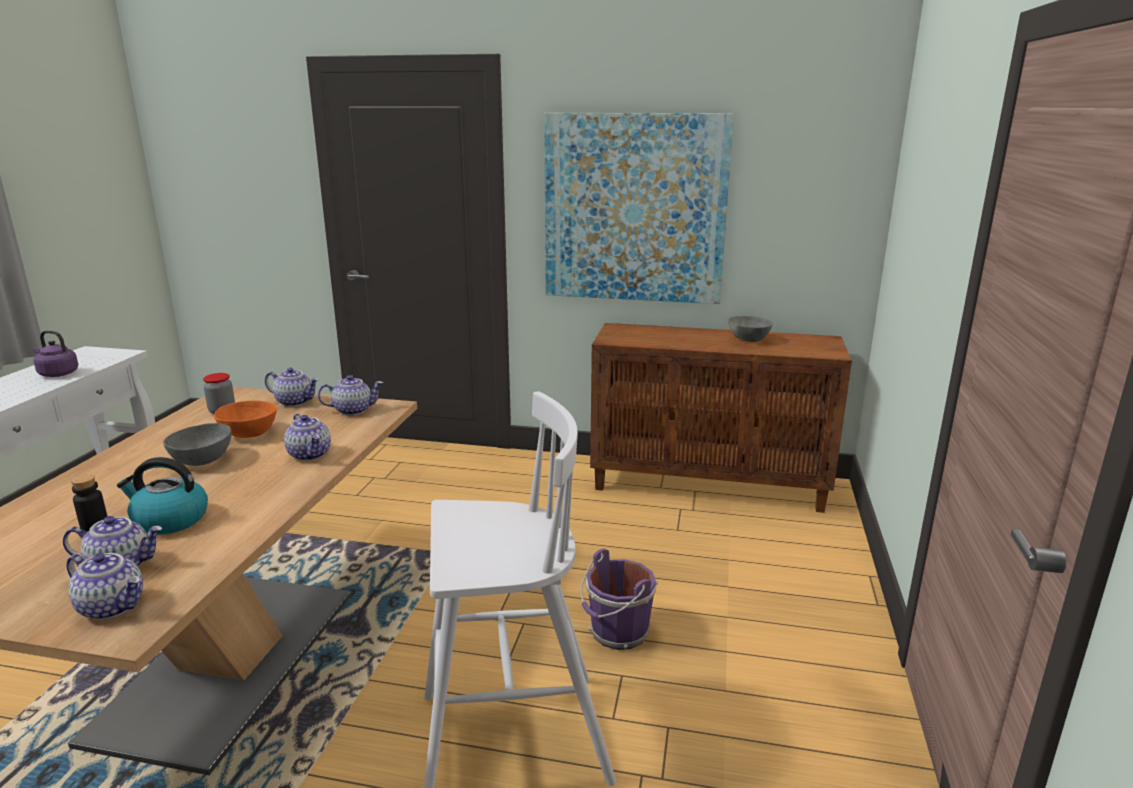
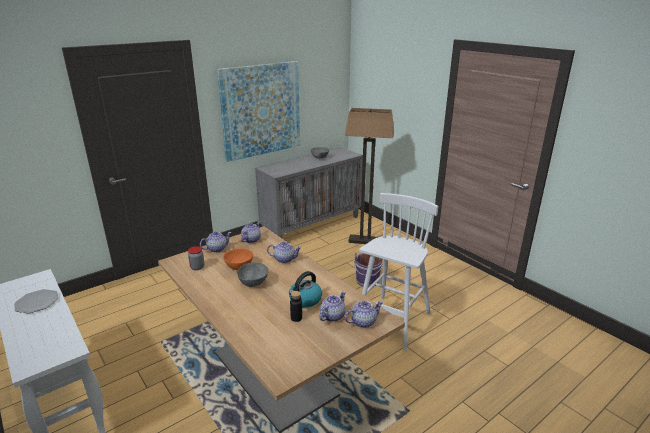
camera: 50 degrees left, 5 degrees up
(57, 373) = (37, 302): purple kettle -> plate
(709, 484) = (312, 224): brown cabinet -> grey cabinet
(755, 561) = (365, 241): none -> floor lamp

